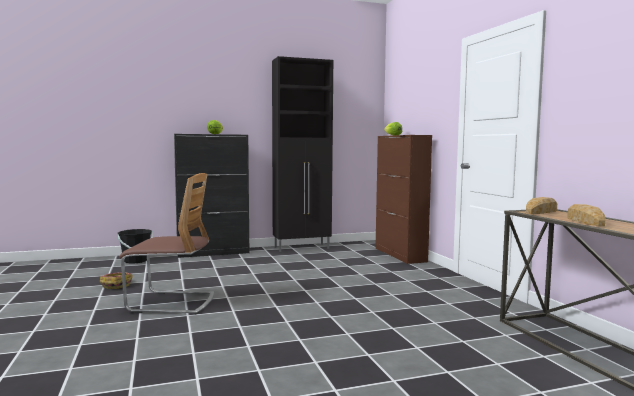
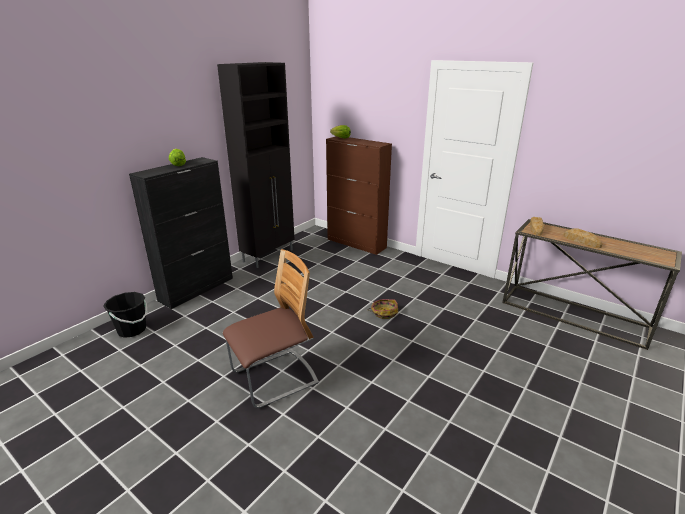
camera: 35 degrees left, 20 degrees up
(116, 285) = (177, 377): basket -> basket (384, 312)

